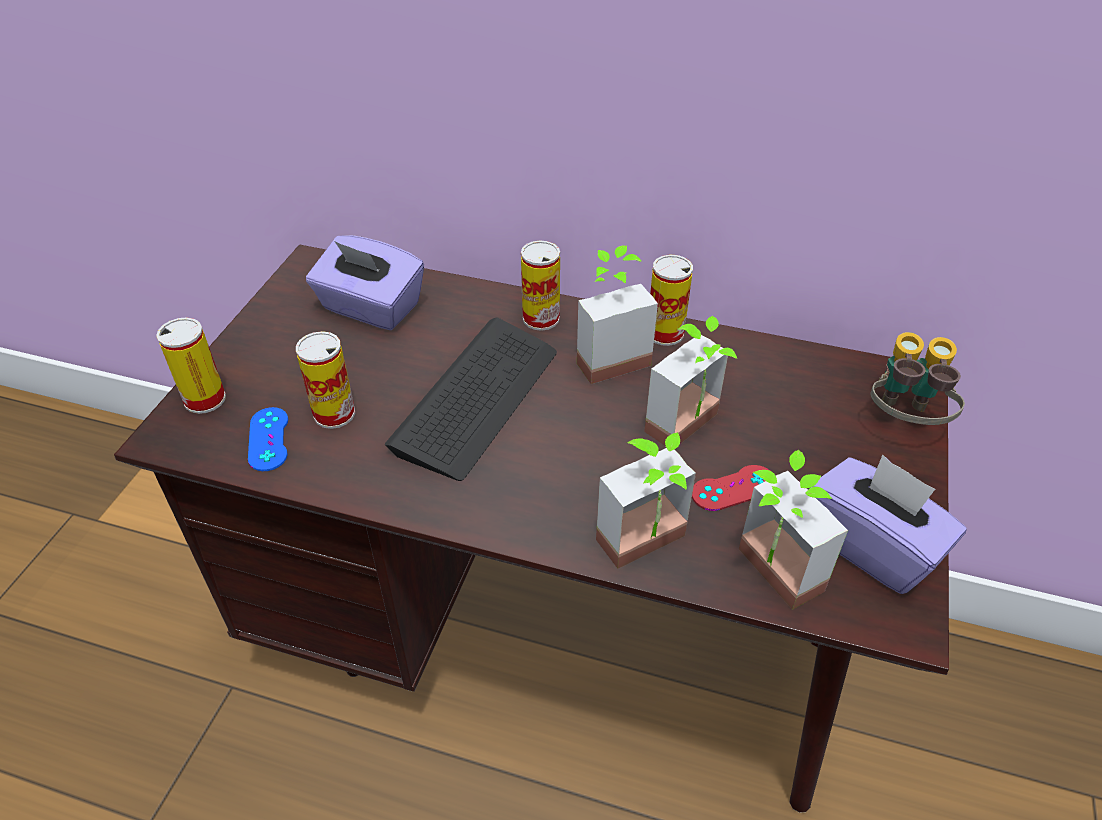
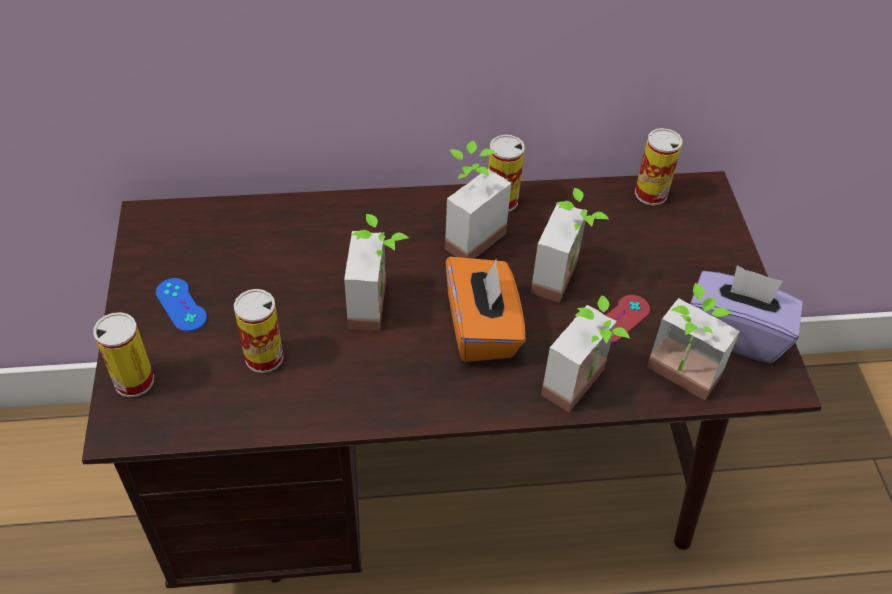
camera: 25 degrees left, 5 degrees up
(268, 439) = (220, 399): blue game controller -> blue game controller (181, 305)
(370, 308) = (234, 247): purple tissue box -> none
(477, 399) = (380, 306): keyboard -> potted plant
(541, 318) = (392, 215): can -> can (651, 193)
(570, 452) = (482, 328): none -> orange tissue box
(903, 421) = (713, 226): binoculars -> none

